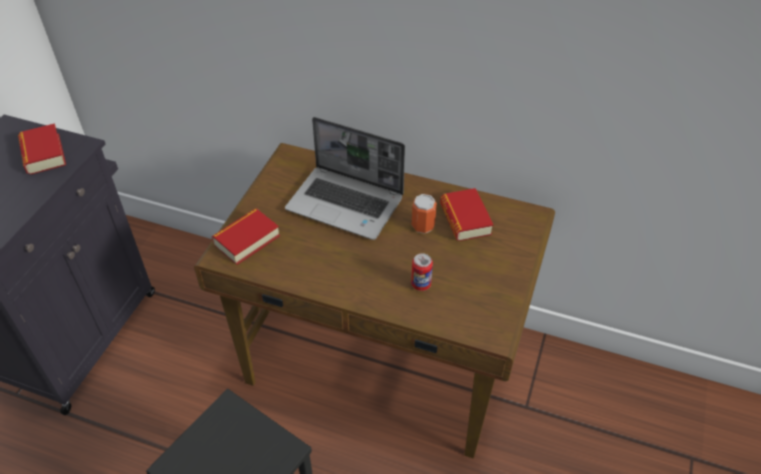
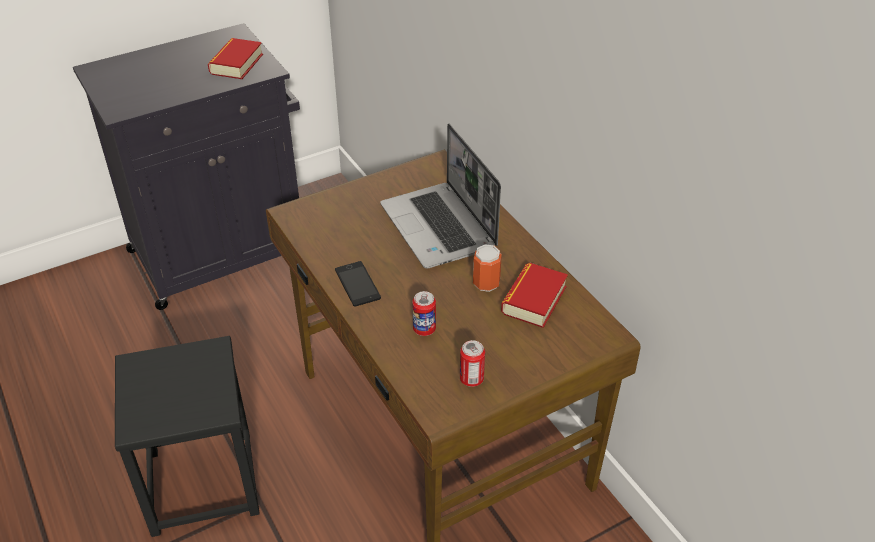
camera: 40 degrees right, 5 degrees down
(247, 240) = (324, 211): book -> none
(337, 281) = (357, 284): none -> phone
(489, 299) = (471, 379): none -> can

